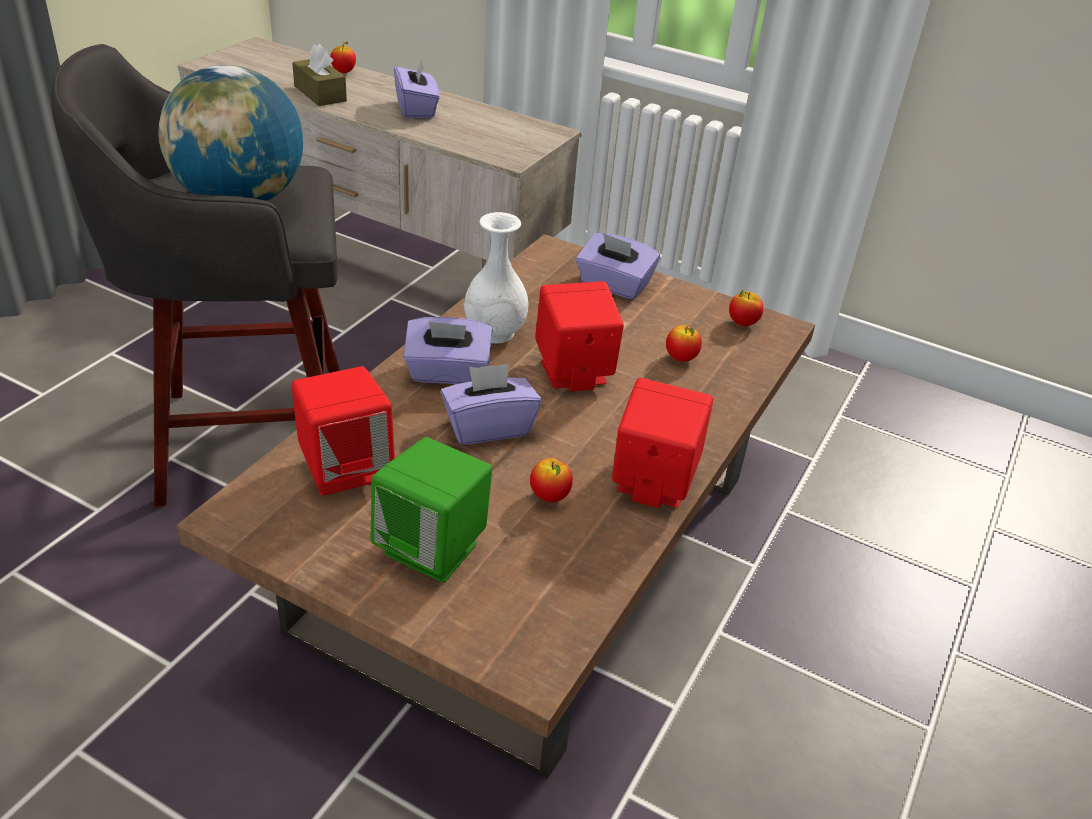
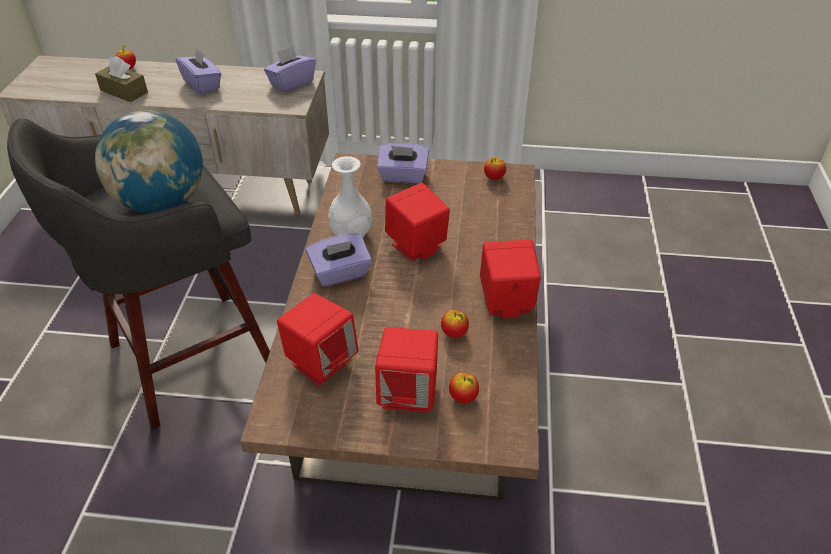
camera: 20 degrees left, 5 degrees up
(432, 549) = (408, 393): green speaker -> red speaker
(488, 427) = (389, 301): purple tissue box -> purple tissue box (291, 83)
(681, 358) = (473, 214): apple -> apple (463, 397)

